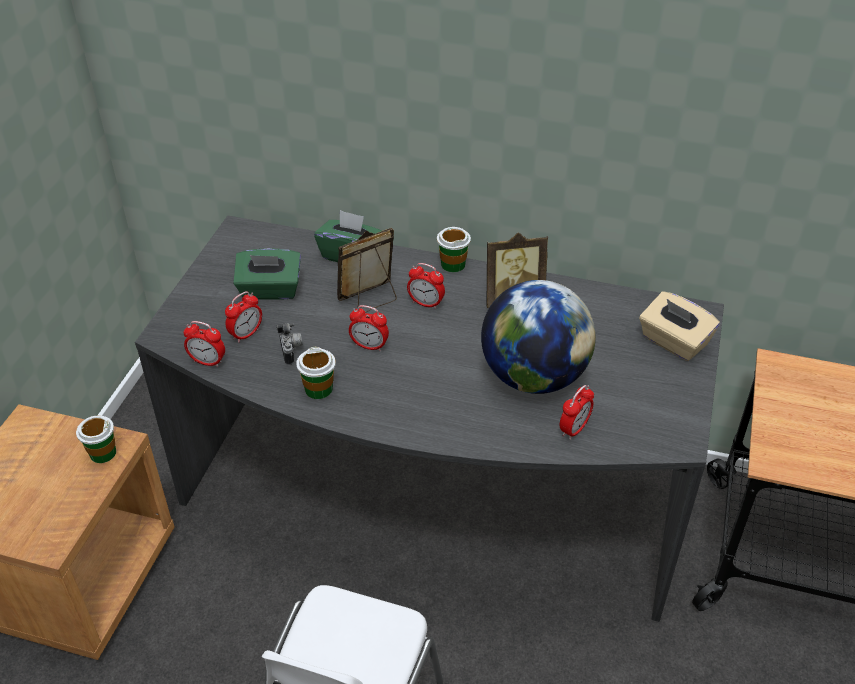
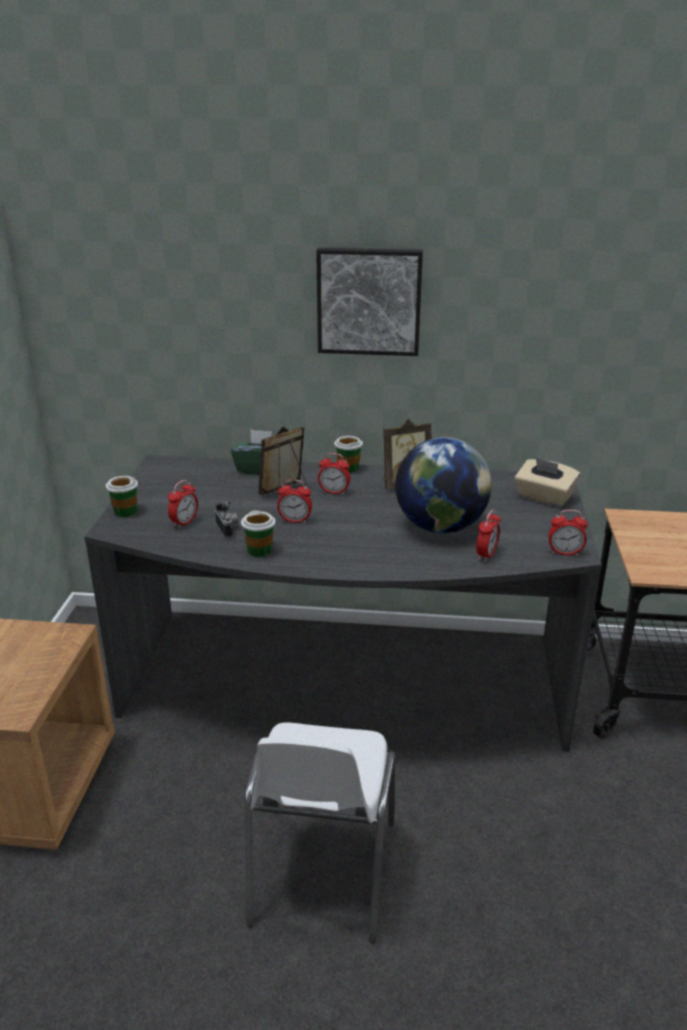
camera: 10 degrees left, 15 degrees down
(102, 453) = (56, 642): cup -> cup (125, 512)
(208, 362) = (155, 542): alarm clock -> alarm clock (564, 553)
(270, 290) = (197, 495): green tissue box -> none
(486, 79) = (369, 301): none -> picture

